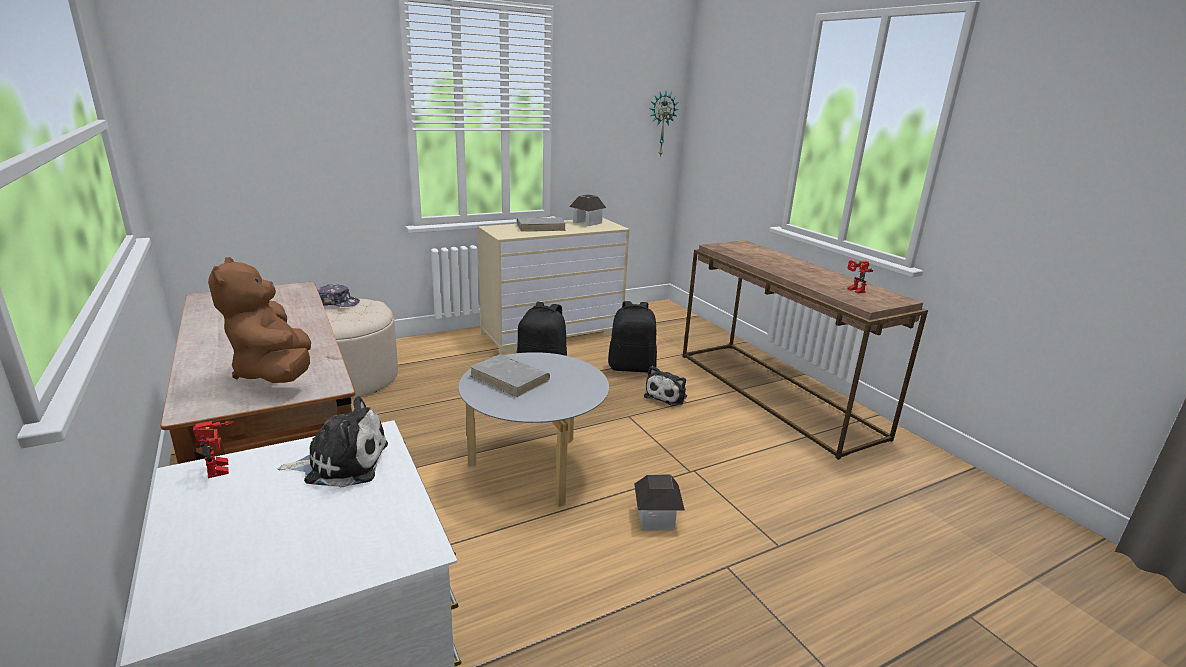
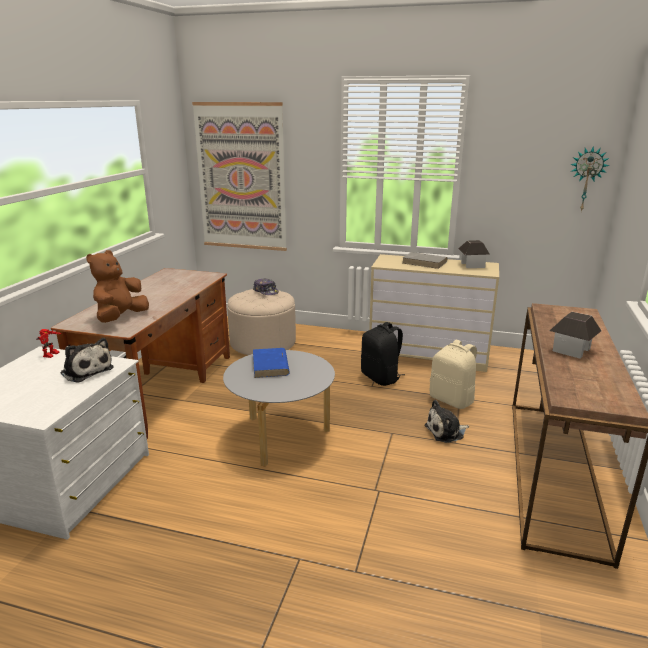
camera: 45 degrees right, 0 degrees up
(243, 137) = (241, 178): none -> picture
(510, 378) = (270, 365): grey book -> blue book
(632, 367) = (452, 400): black backpack -> beige backpack
(656, 517) = (304, 504): toy house -> toy house (571, 350)
(853, 290) = (589, 382): toy robot -> none

